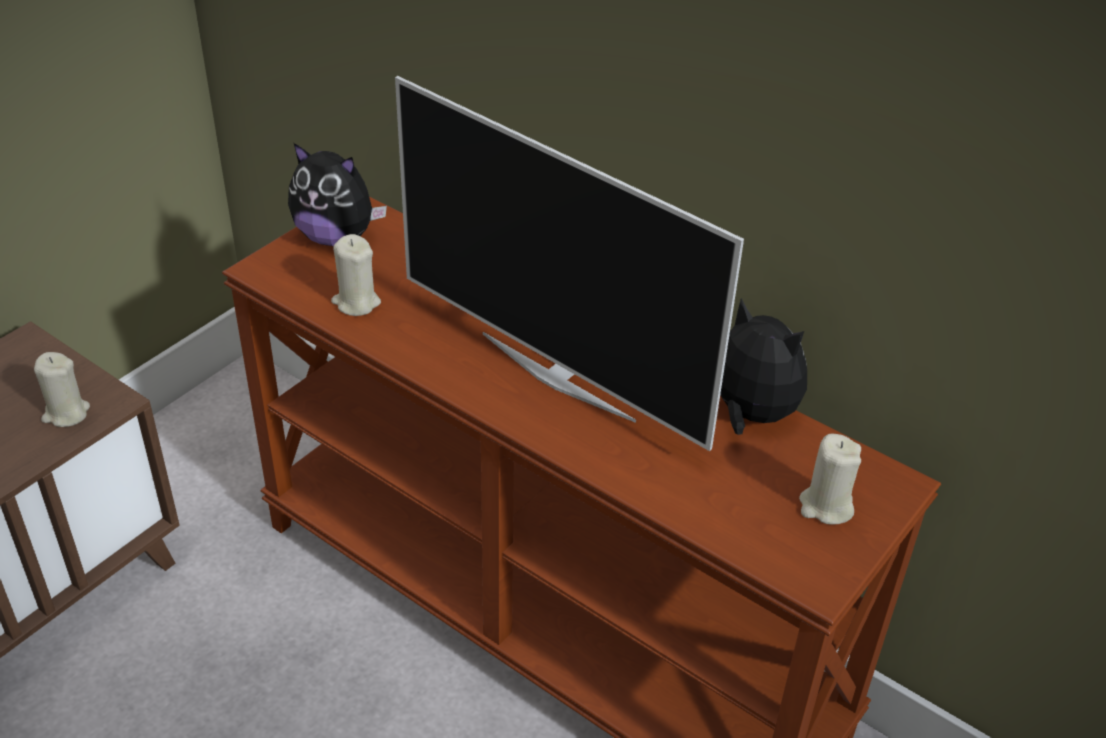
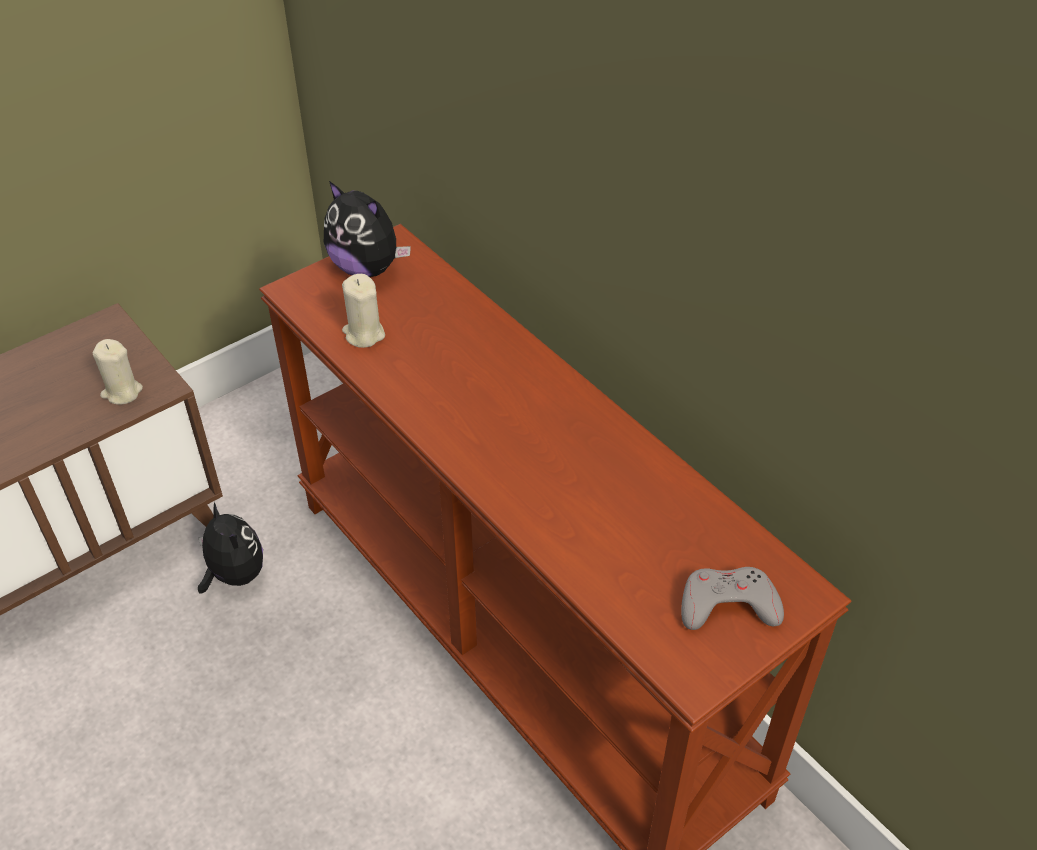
camera: 15 degrees right, 5 degrees up
(559, 375) = (521, 432): television -> none
(749, 414) = (686, 499): plush toy -> plush toy (234, 575)
(825, 506) = (727, 605): beige candle -> grey game controller

